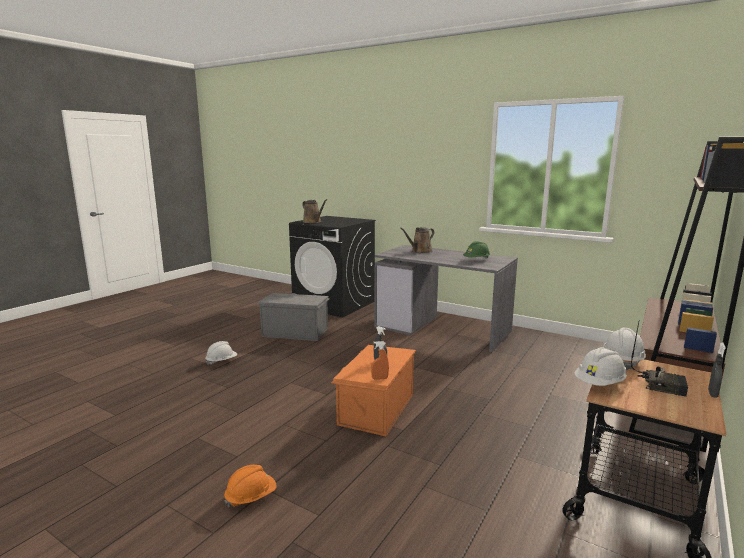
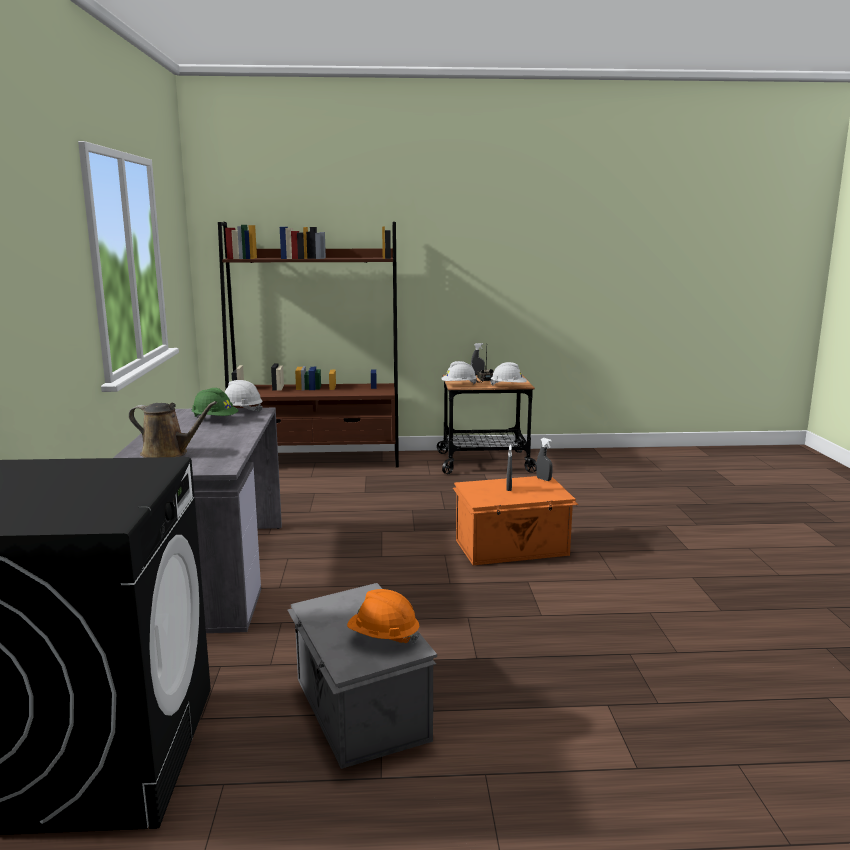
camera: 125 degrees left, 0 degrees up
(221, 361) = (586, 715): white hard hat -> white hard hat (240, 411)
(251, 497) = (705, 550): orange hard hat -> orange hard hat (383, 637)
(313, 222) = (95, 505): brown watering can -> none
(379, 378) = (544, 479): orange spray bottle -> grey spray bottle

